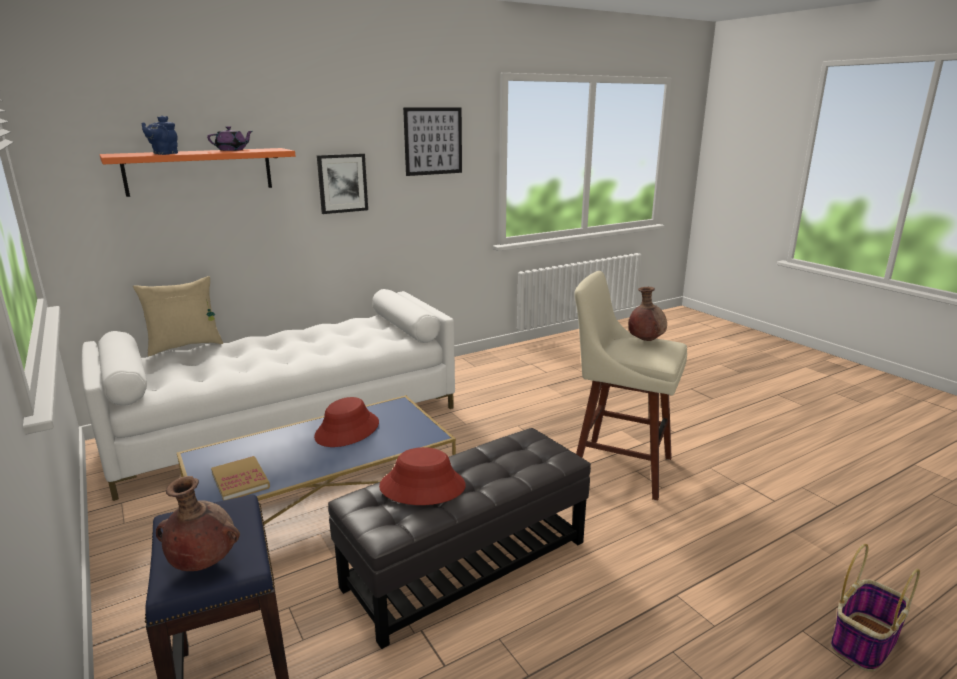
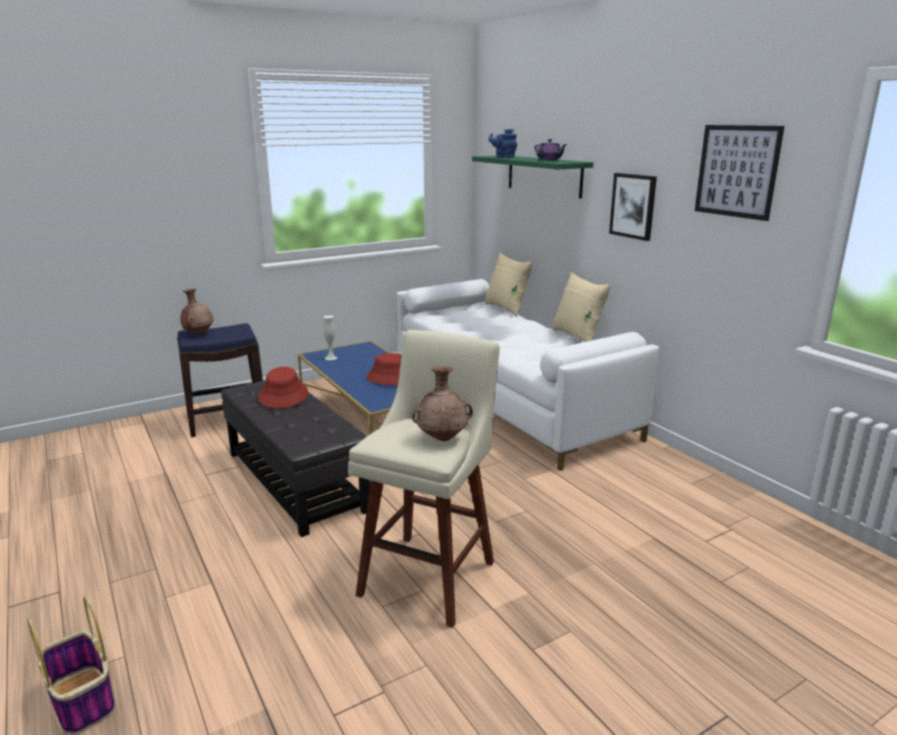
camera: 90 degrees right, 0 degrees up
(199, 171) = (544, 175): orange shelf -> green shelf
(240, 480) = (331, 358): book -> white vase
(316, 324) = (577, 337): none -> beige pillow

